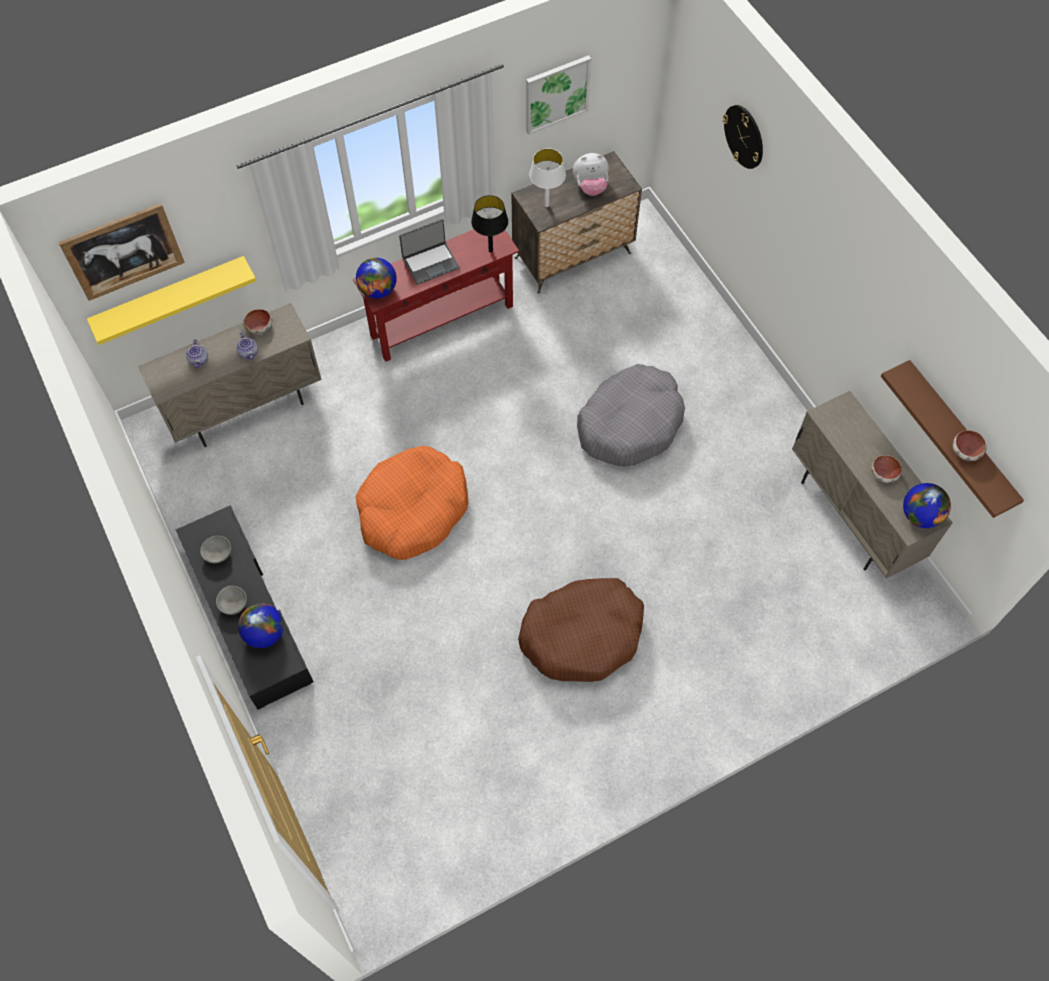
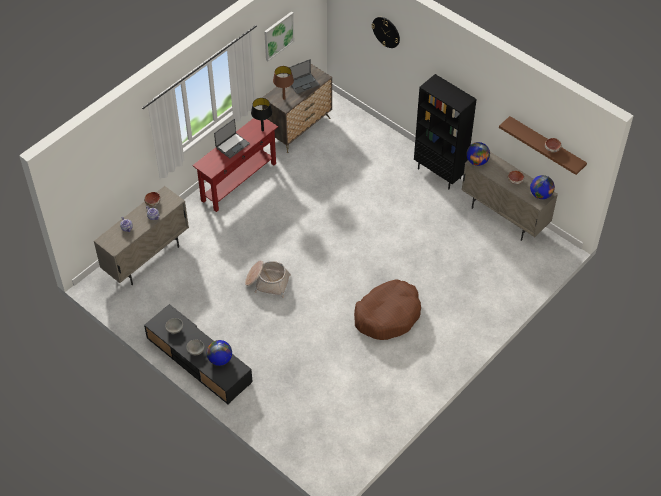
camera: 20 degrees left, 10 degrees down
(123, 251) = (86, 171): picture -> none
(170, 296) = (104, 195): yellow shelf -> none
(378, 290) = (209, 167): globe -> globe (477, 161)
(412, 510) = (267, 282): orange dog bed -> basket
(546, 205) = (284, 98): white table lamp -> brown table lamp
(590, 187) = (304, 83): plush toy -> laptop
(630, 423) = (367, 205): grey dog bed -> none
(771, 403) = (440, 173): none -> black bookcase

